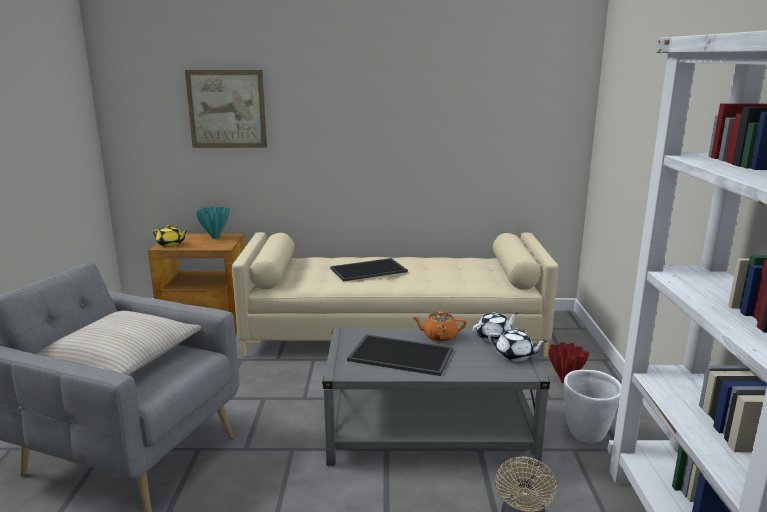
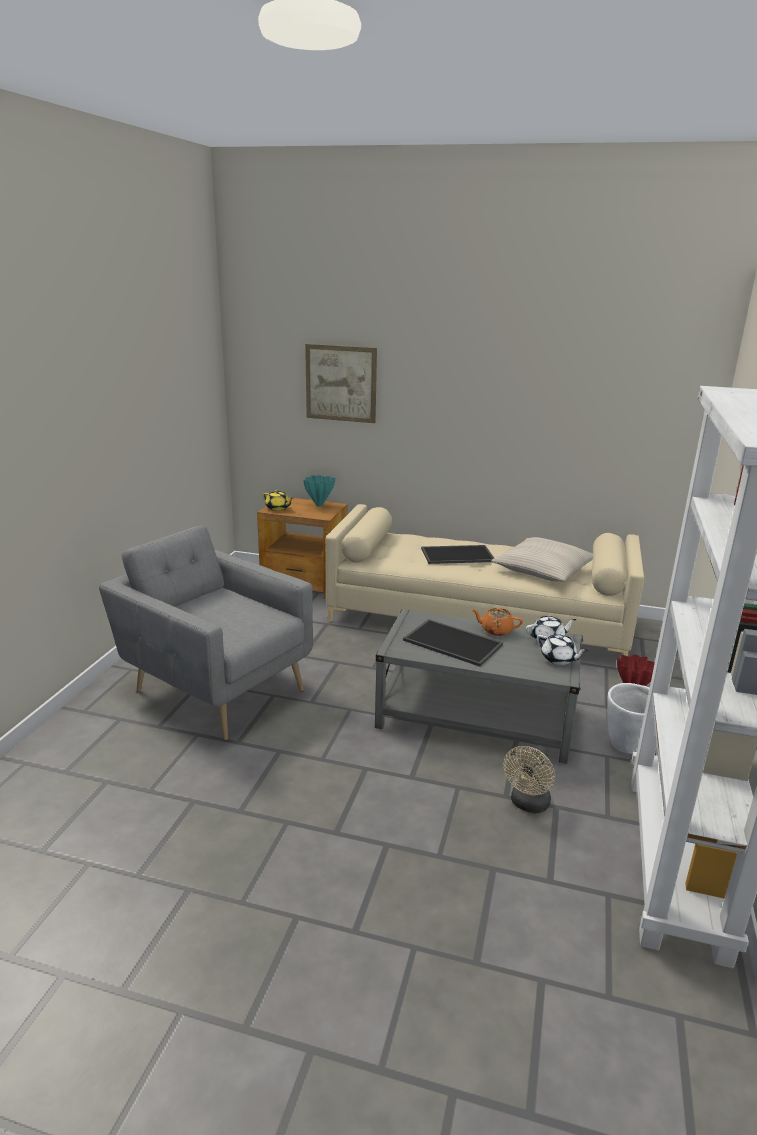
camera: 15 degrees right, 5 degrees up
(122, 358) = (218, 610): beige pillow -> beige pillow (543, 570)

